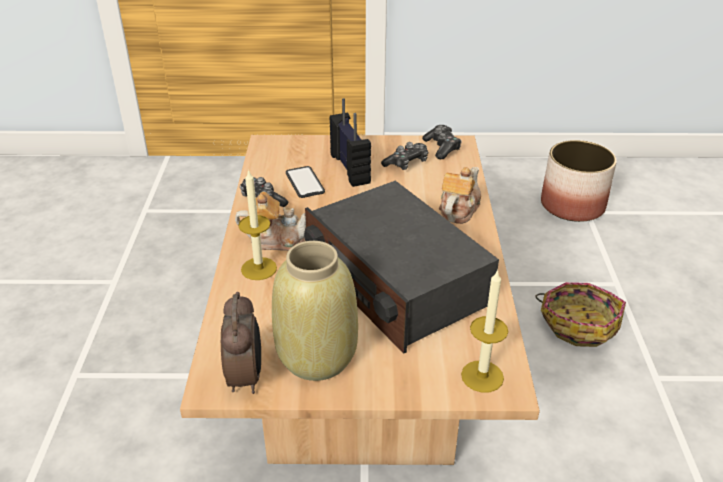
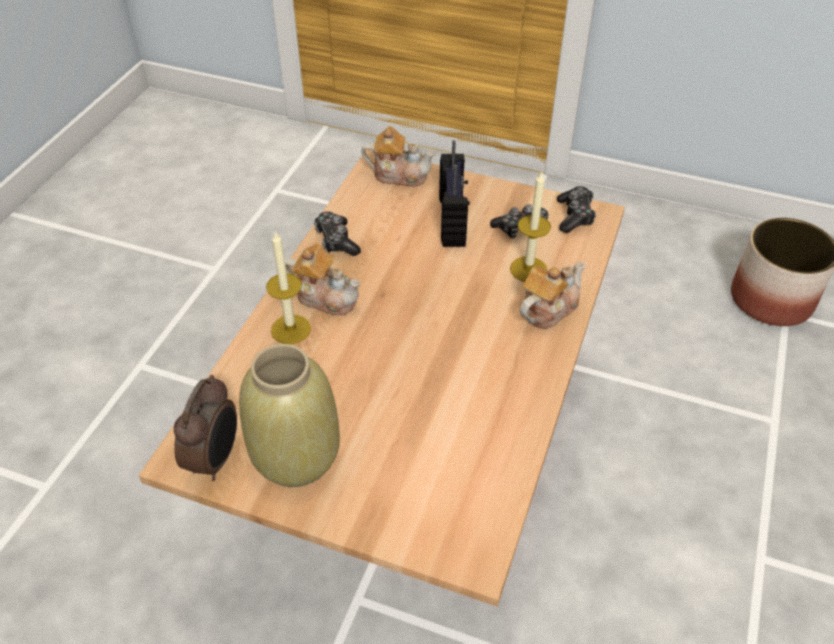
camera: 20 degrees right, 10 degrees up
(288, 146) = (399, 174): none -> teapot
(305, 183) = (392, 228): phone -> none
(395, 282) = (425, 386): radio -> none
(482, 376) = (457, 536): candle -> candle (528, 269)
(578, 323) = (698, 459): basket -> none

